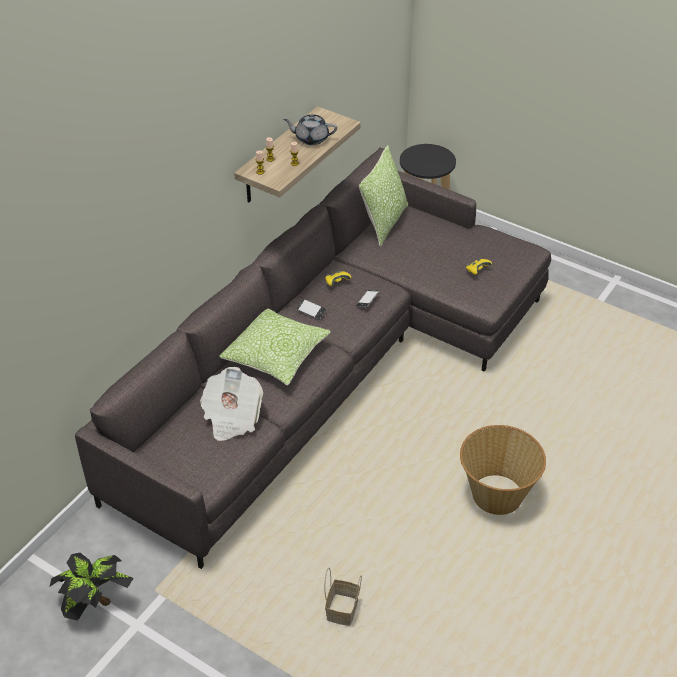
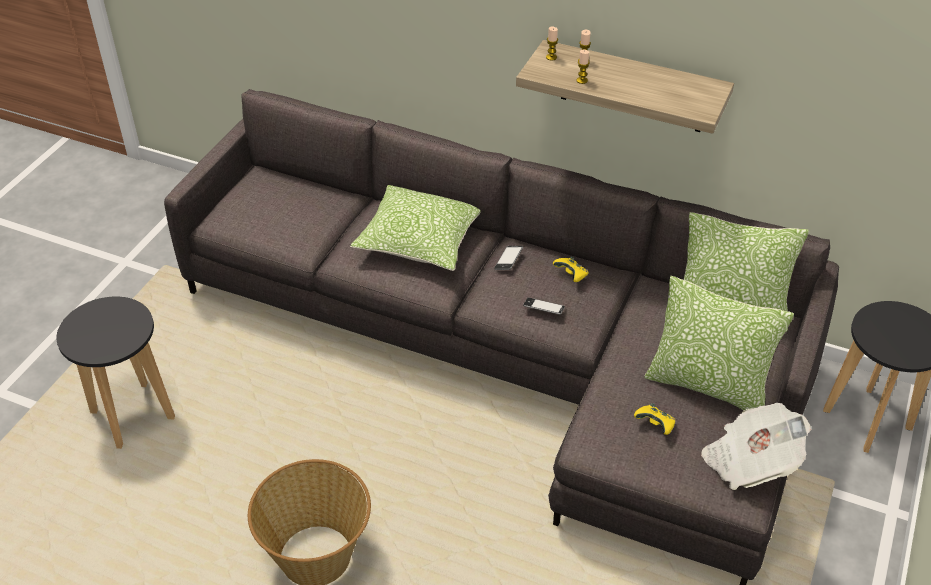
camera: 80 degrees right, 0 degrees up
(96, 603) = (150, 230): potted plant -> none
(232, 417) = (311, 221): newspaper -> newspaper (750, 461)
(311, 138) = (647, 86): grey teapot -> none
(342, 611) = (132, 415): basket -> black stool
(448, 244) = (707, 385): none -> pillow

